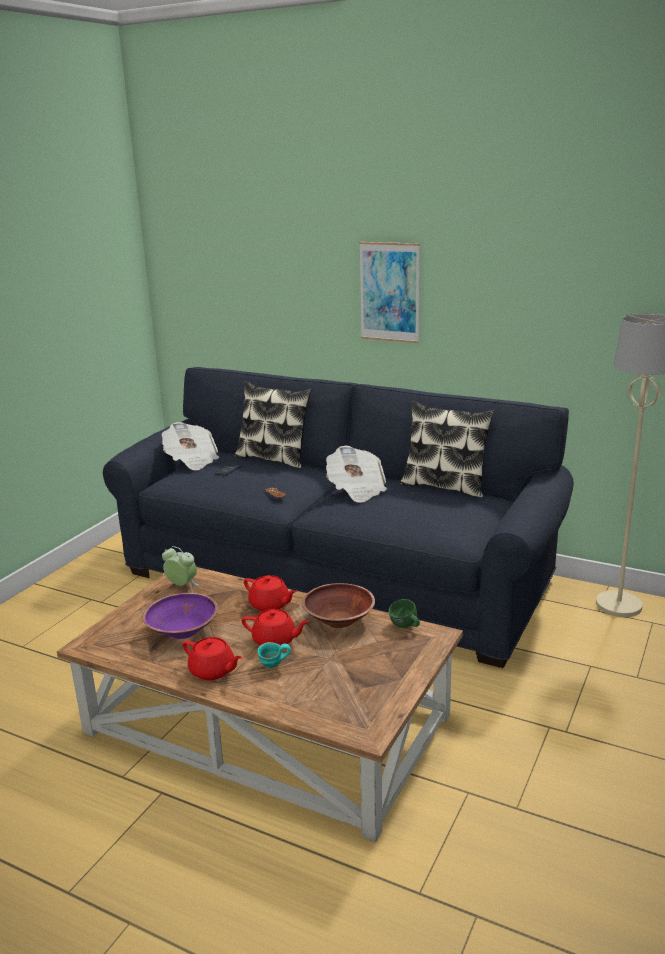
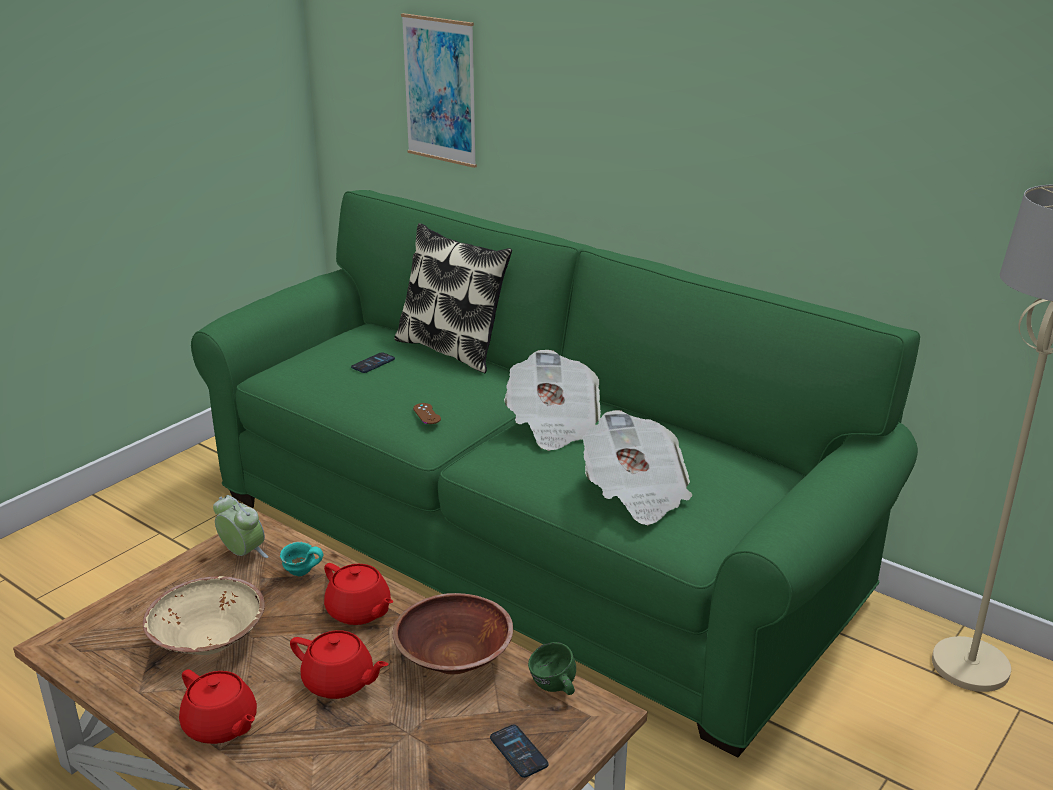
camera: 10 degrees right, 5 degrees up
(183, 631) = (209, 640): purple bowl -> beige bowl
(191, 460) = (328, 339): newspaper -> newspaper (635, 493)
(273, 666) = (316, 733): turquoise mug -> turquoise mug (302, 574)
(336, 577) = (527, 546): blue sofa -> green sofa
(389, 292) = (652, 101): picture -> picture (440, 90)
(397, 658) = (518, 751): none -> phone
(445, 486) = (699, 435): pillow -> none

